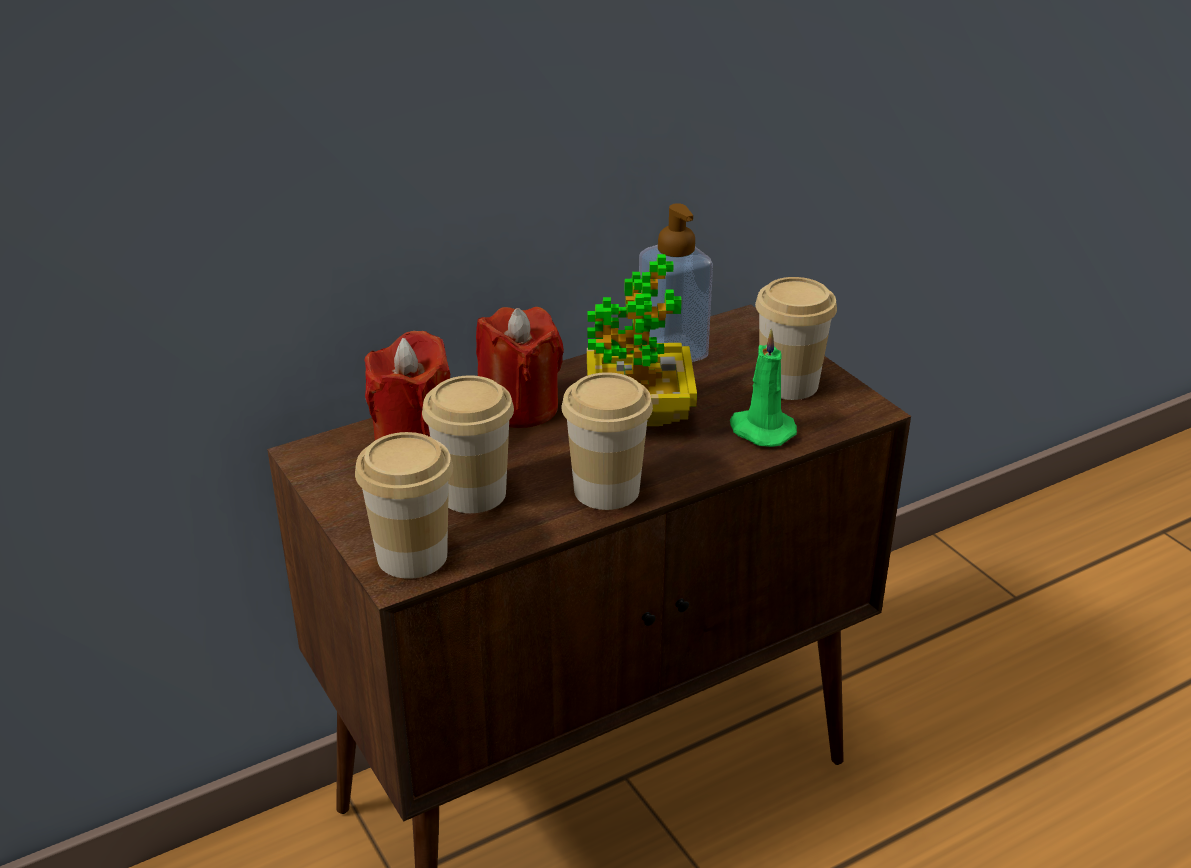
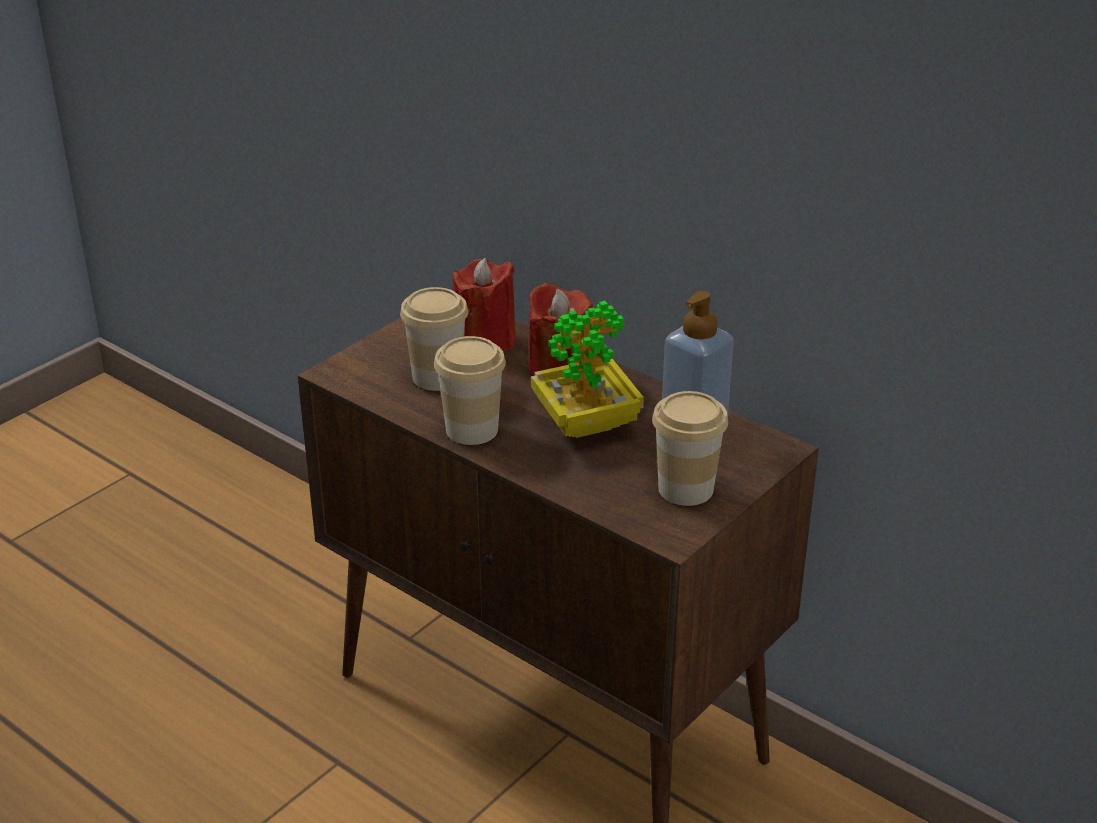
camera: 70 degrees right, 0 degrees up
(412, 556) = (355, 372): cup -> none
(760, 430) = (600, 485): green candle -> none

